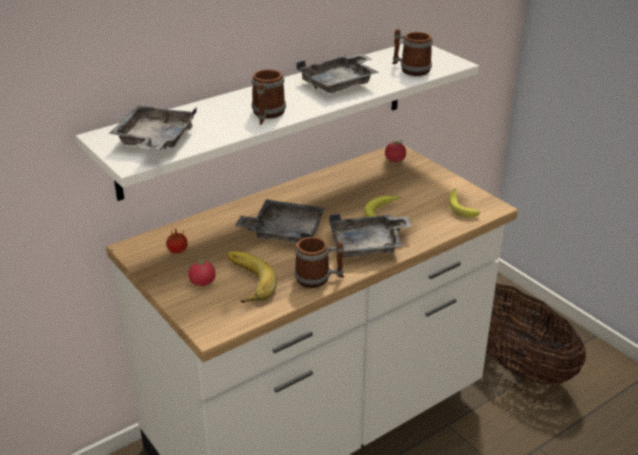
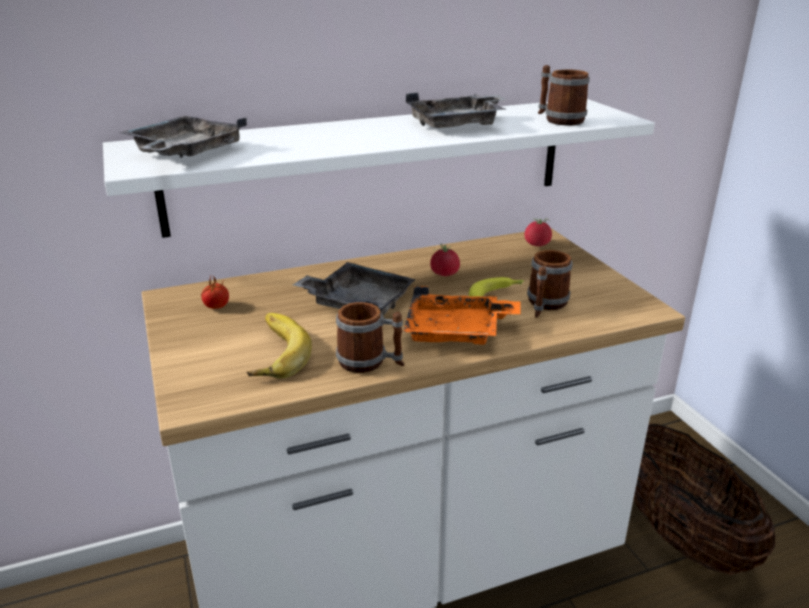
camera: 15 degrees right, 5 degrees down
(202, 282) = (221, 345): tomato -> tomato (444, 274)
(267, 115) = (343, 143): mug -> mug (545, 305)
(368, 245) = (457, 332): grey tray -> orange tray
(460, 206) = (604, 302): banana -> none

